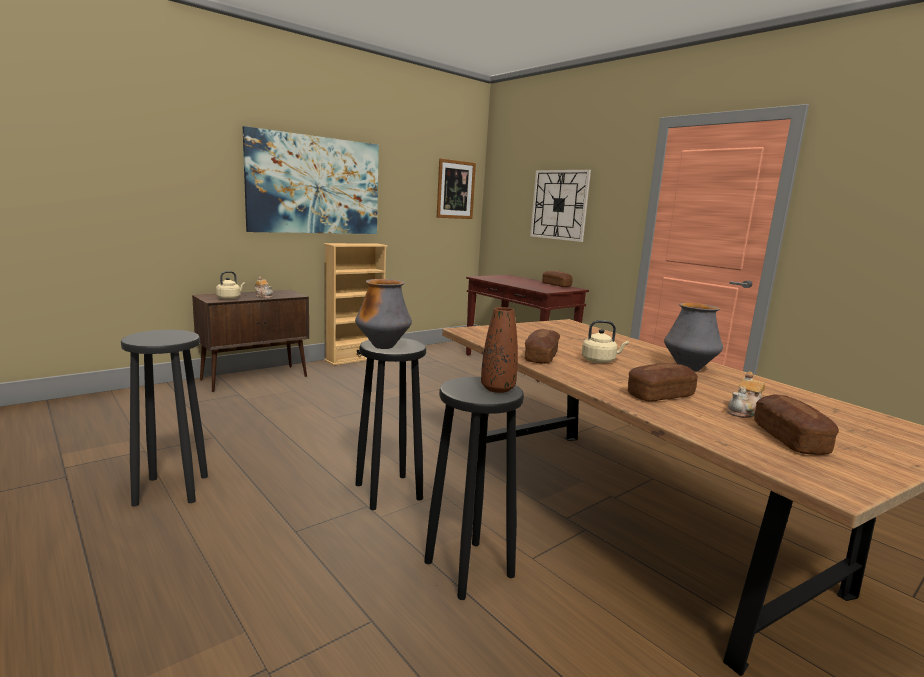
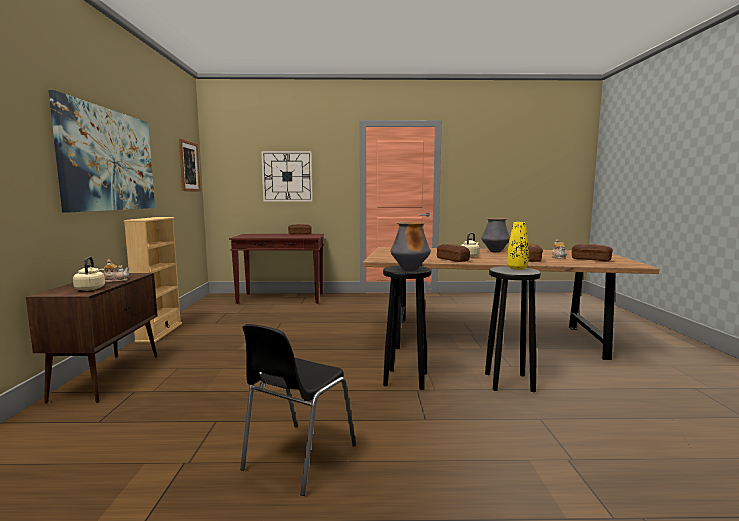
camera: 50 degrees left, 5 degrees down
(172, 489) = (297, 458): black stool -> black chair
(497, 389) = (517, 268): brown vase -> yellow vase

